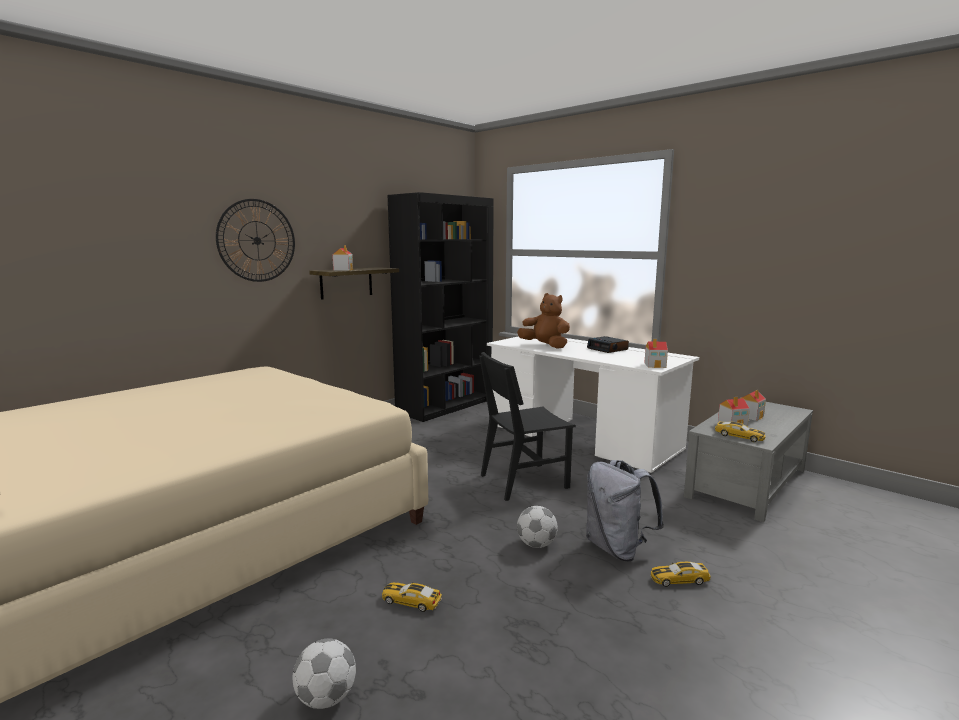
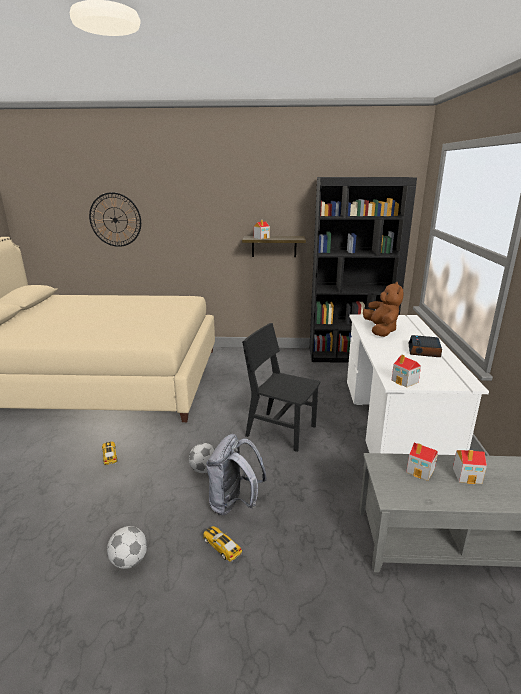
camera: 50 degrees right, 10 degrees up
(257, 240) = (207, 214): wall clock -> wall clock (115, 220)
(326, 697) = (28, 469): football -> football (129, 560)
(739, 436) = (390, 482): toy car -> none

